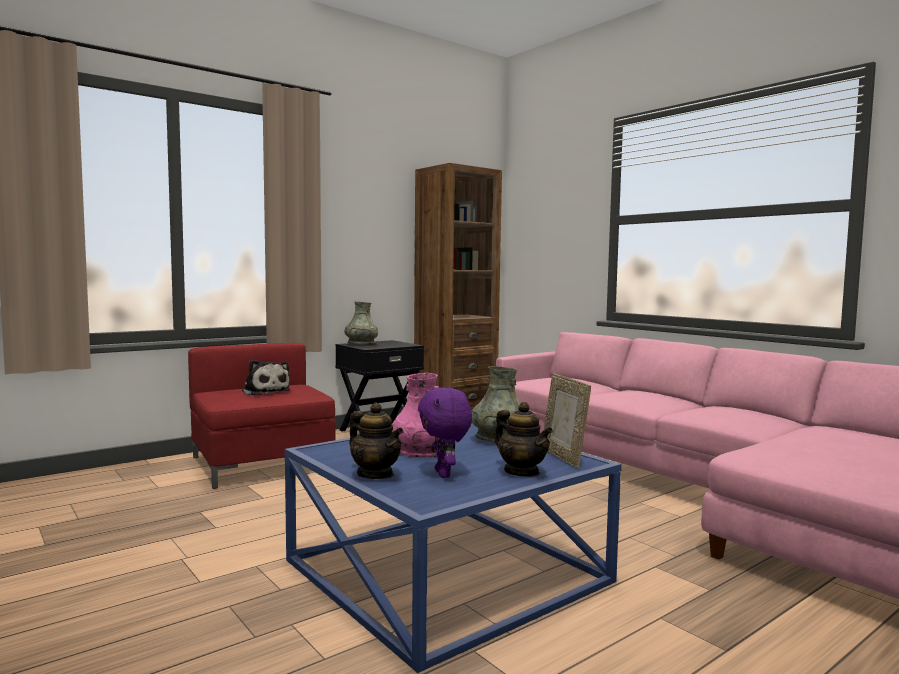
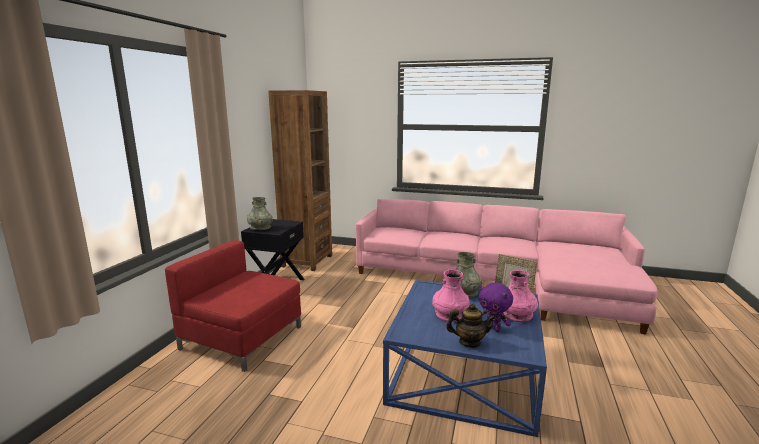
camera: 35 degrees left, 10 degrees up
(265, 391) = (242, 287): plush toy -> none
(522, 472) = (517, 315): teapot -> pink vase

